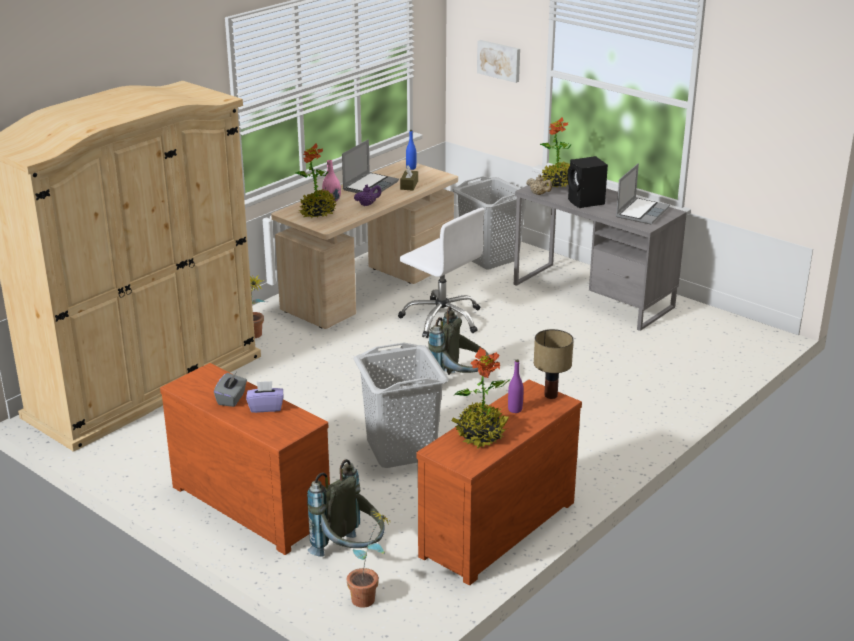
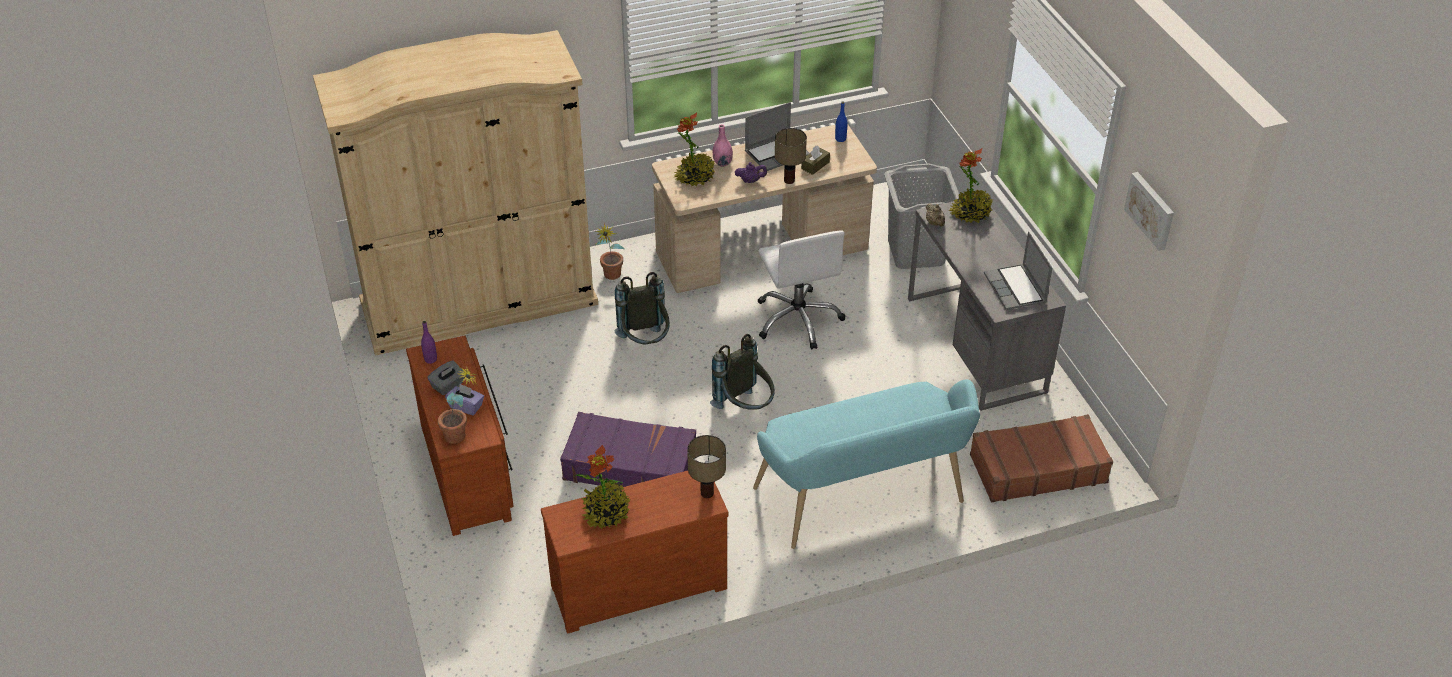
camera: 30 degrees right, 15 degrees up
(350, 553) = (502, 558): grey backpack -> grey backpack (645, 343)
(369, 596) = (483, 607): potted plant -> potted plant (462, 435)
(399, 197) = (790, 180): none -> table lamp
(401, 450) = (630, 465): grey laundry basket -> purple suitcase
(499, 60) = (974, 44): picture -> picture (1151, 210)
(515, 409) = (661, 496): purple bottle -> purple bottle (430, 359)
(586, 202) = (972, 253): black speaker -> none
(618, 409) = (864, 501): none -> turquoise bench
(641, 212) = (1016, 289): laptop -> laptop turned 105 degrees clockwise
(718, 350) = (1037, 468): none -> brown suitcase

